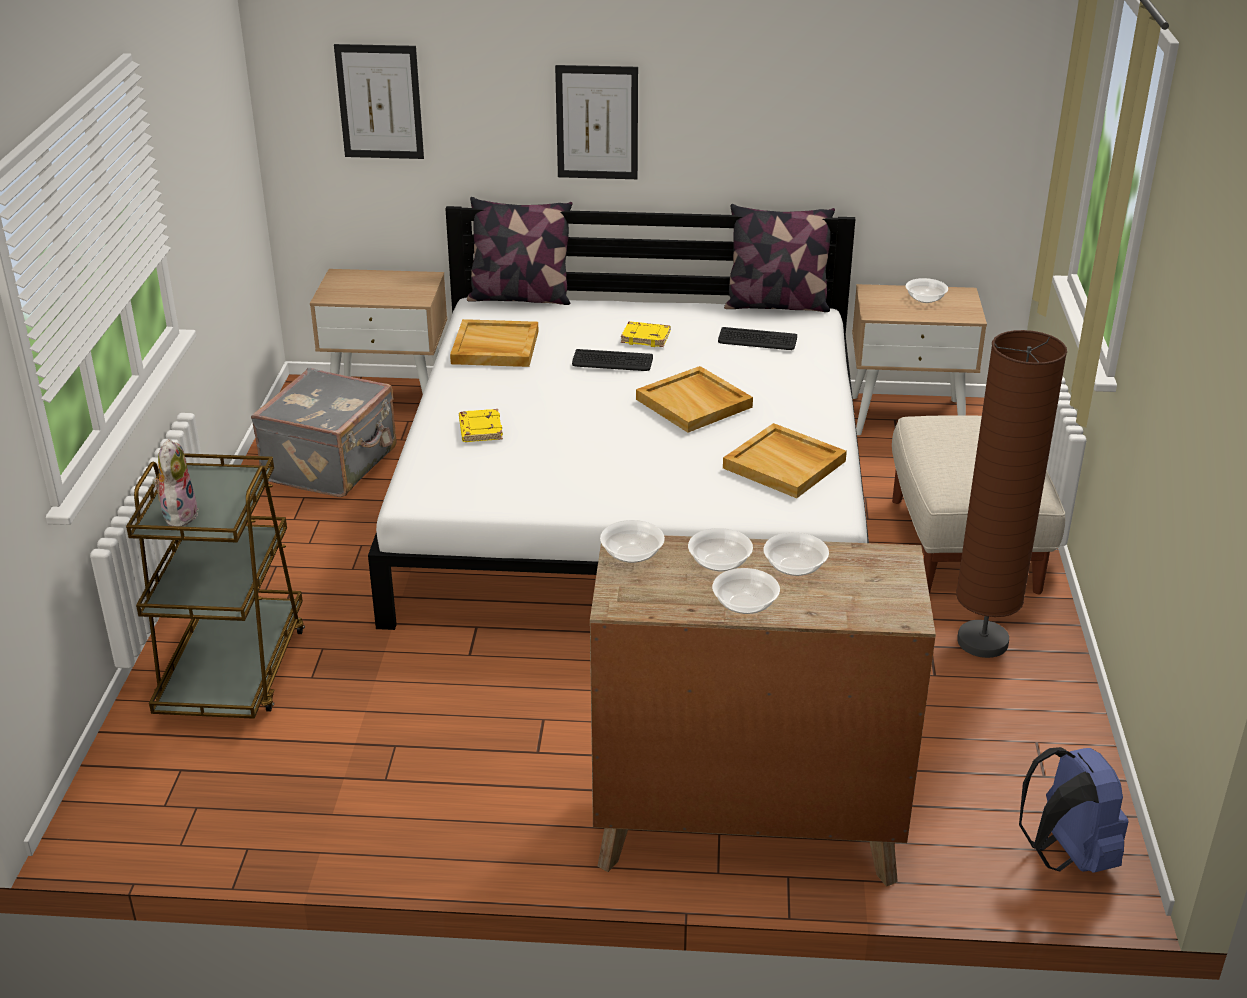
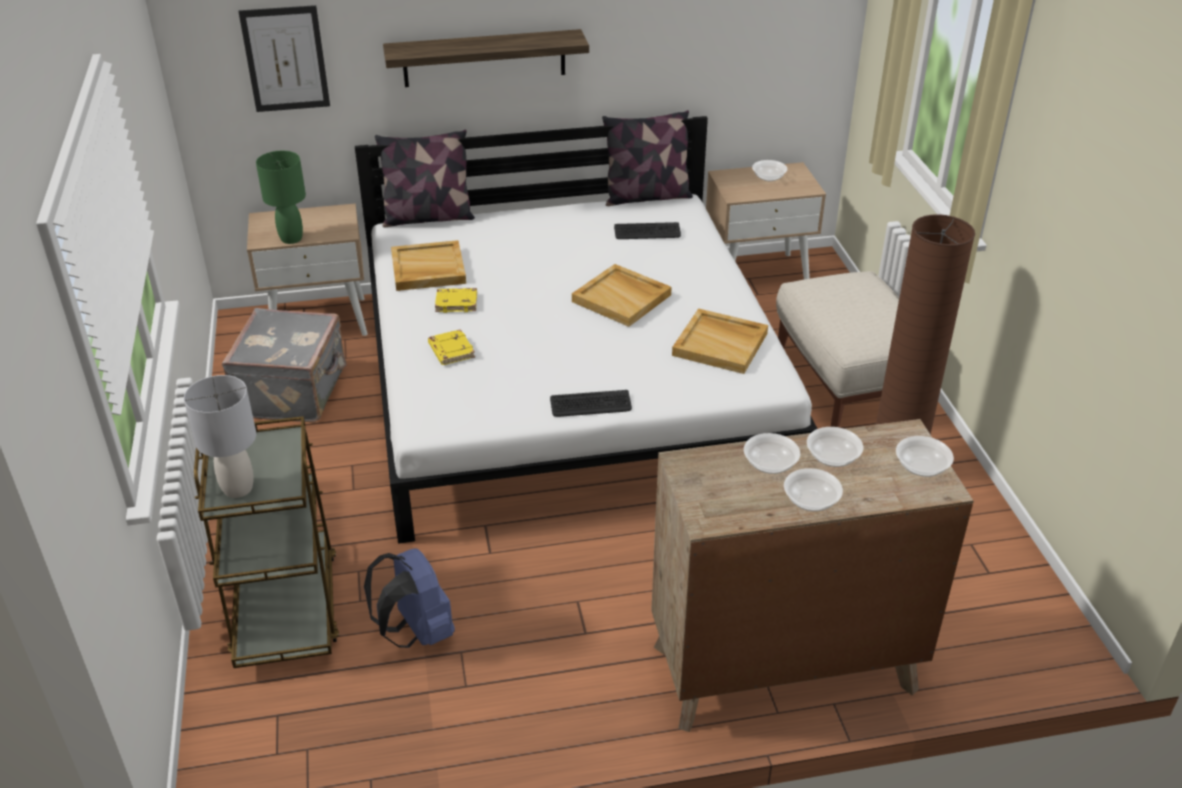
camera: 15 degrees left, 5 degrees up
(178, 514) = (238, 488): plush toy -> grey table lamp
(359, 298) = (291, 238): none -> green table lamp
(597, 122) = (484, 58): picture -> shelf
(612, 362) = (535, 269): keyboard -> keyboard (590, 405)
(632, 554) = (694, 469): bowl -> bowl (922, 467)
(646, 338) = (553, 242): yellow book -> yellow book (457, 303)
(1066, 855) = (1032, 638): blue backpack -> blue backpack (416, 632)

